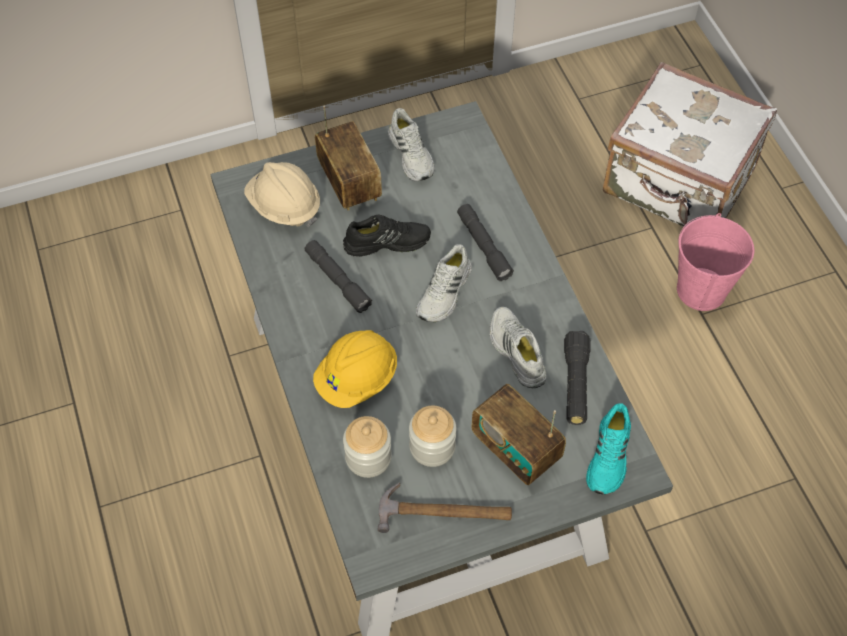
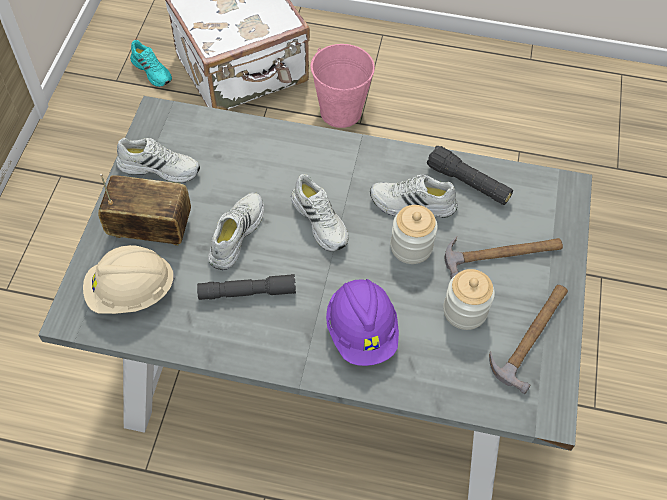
camera: 60 degrees left, 0 degrees up
(357, 379) = (362, 331): yellow hard hat -> purple hard hat
(368, 457) = (446, 364): jar -> jar (411, 247)
(387, 241) = (235, 234): black shoe -> white shoe
(483, 246) = (295, 170): grey flashlight -> none
(515, 449) = (502, 254): radio -> hammer
(610, 456) = (545, 197): turquoise shoe -> turquoise shoe (152, 71)

